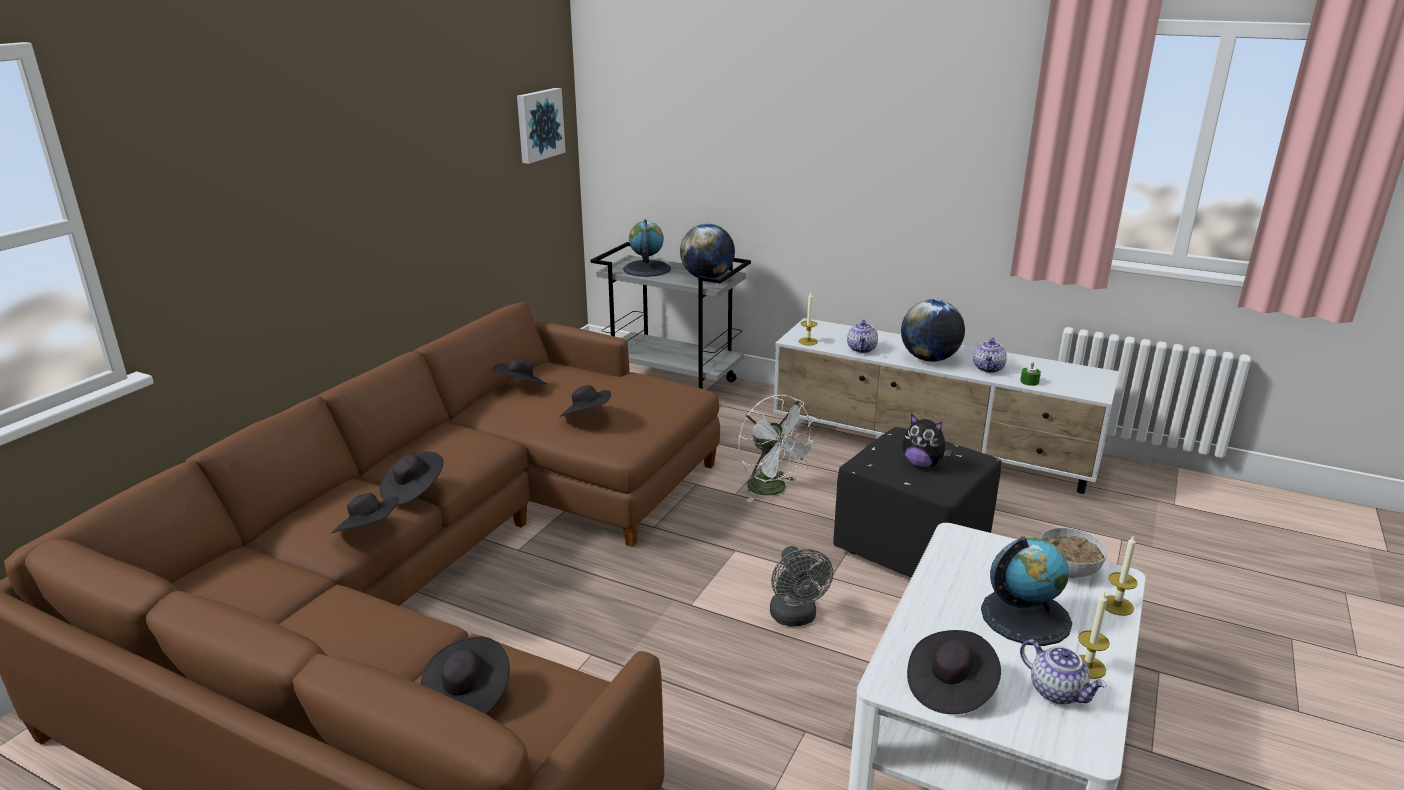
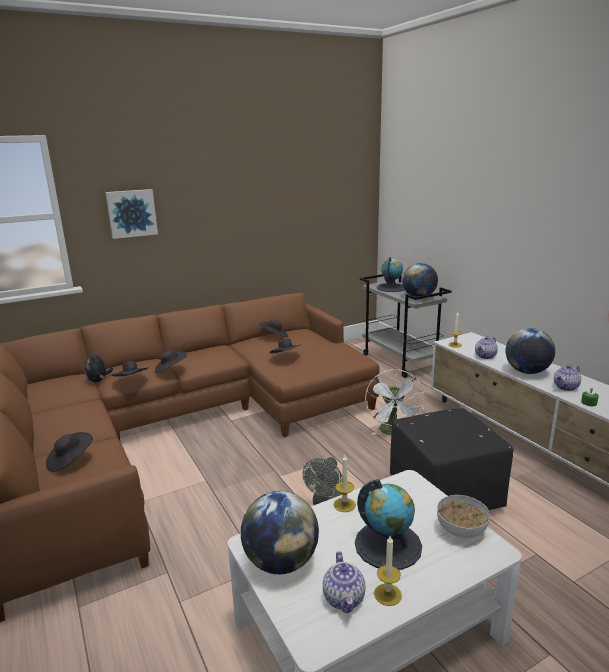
camera: 35 degrees right, 5 degrees down
(538, 124) = (346, 198): picture -> picture (131, 213)
(922, 464) = (446, 433): plush toy -> plush toy (99, 381)
(950, 687) = (281, 562): black hat -> globe
(1117, 605) = (467, 567): candle -> candle (344, 505)

